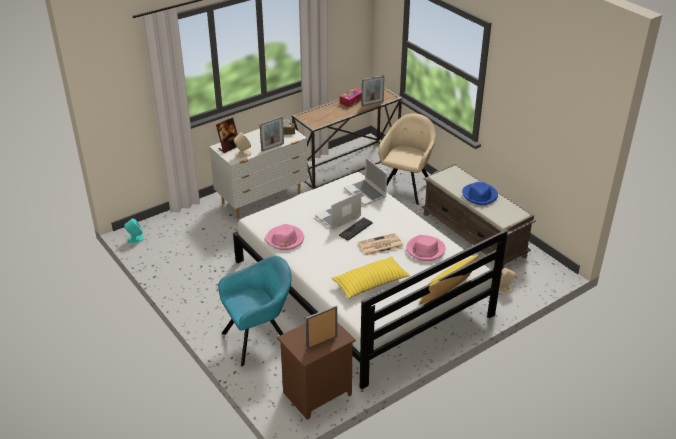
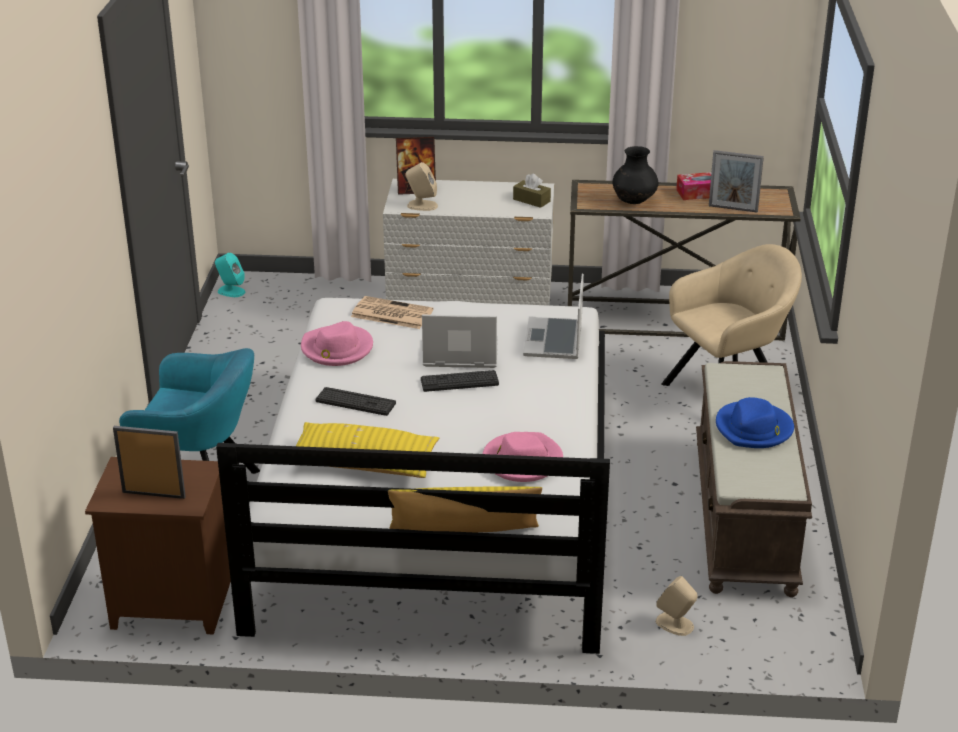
camera: 40 degrees right, 5 degrees down
(272, 147) = (479, 212): picture frame -> none
(328, 259) = (355, 402): none -> keyboard
(331, 115) = (634, 201): none -> black vase
(380, 245) = (460, 420): newspaper -> newspaper (390, 314)

